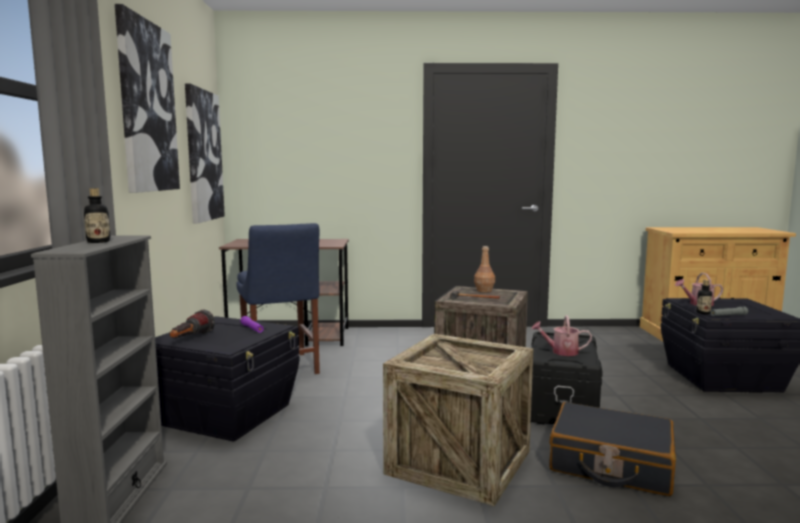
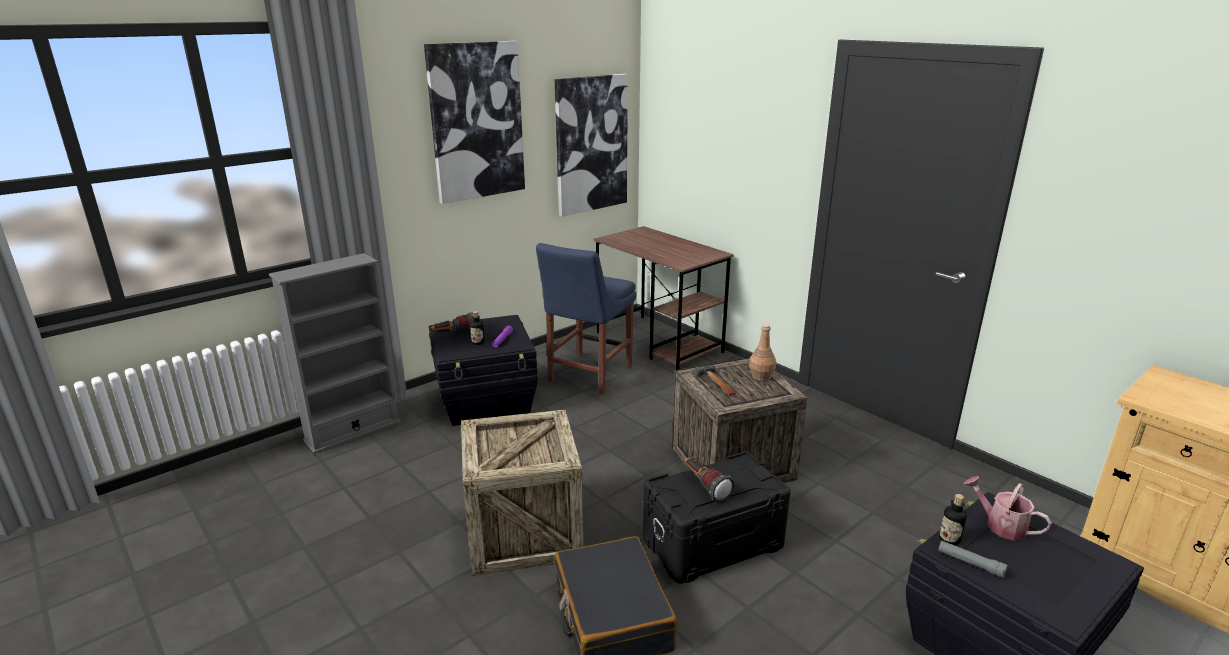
camera: 50 degrees right, 15 degrees up
(98, 242) = (326, 265): bottle -> bottle (478, 342)
(560, 351) = (704, 487): watering can -> flashlight

